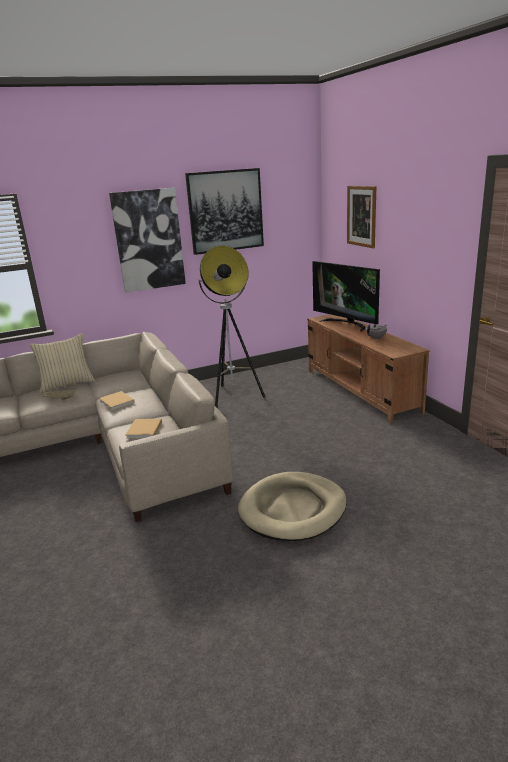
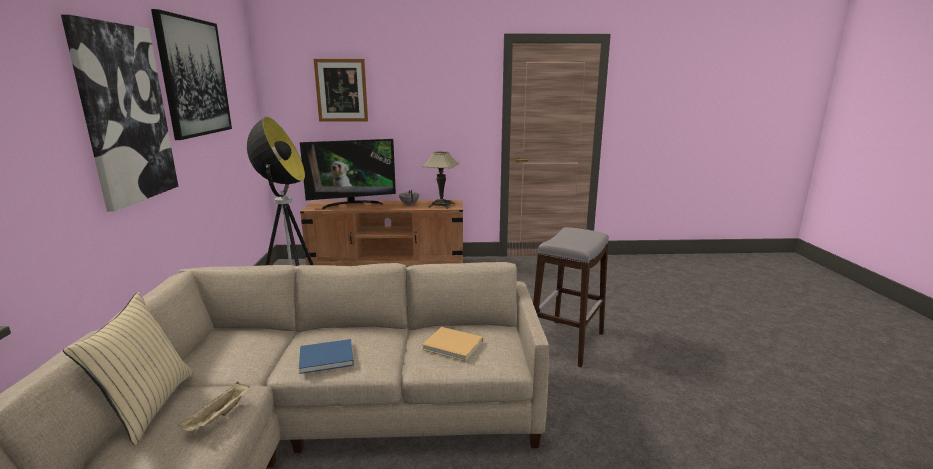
camera: 70 degrees left, 5 degrees down
(117, 402) = (328, 358): beige book -> blue book
(293, 509) = (567, 342): beige dog bed -> grey stool
(393, 348) = (441, 205): none -> table lamp

